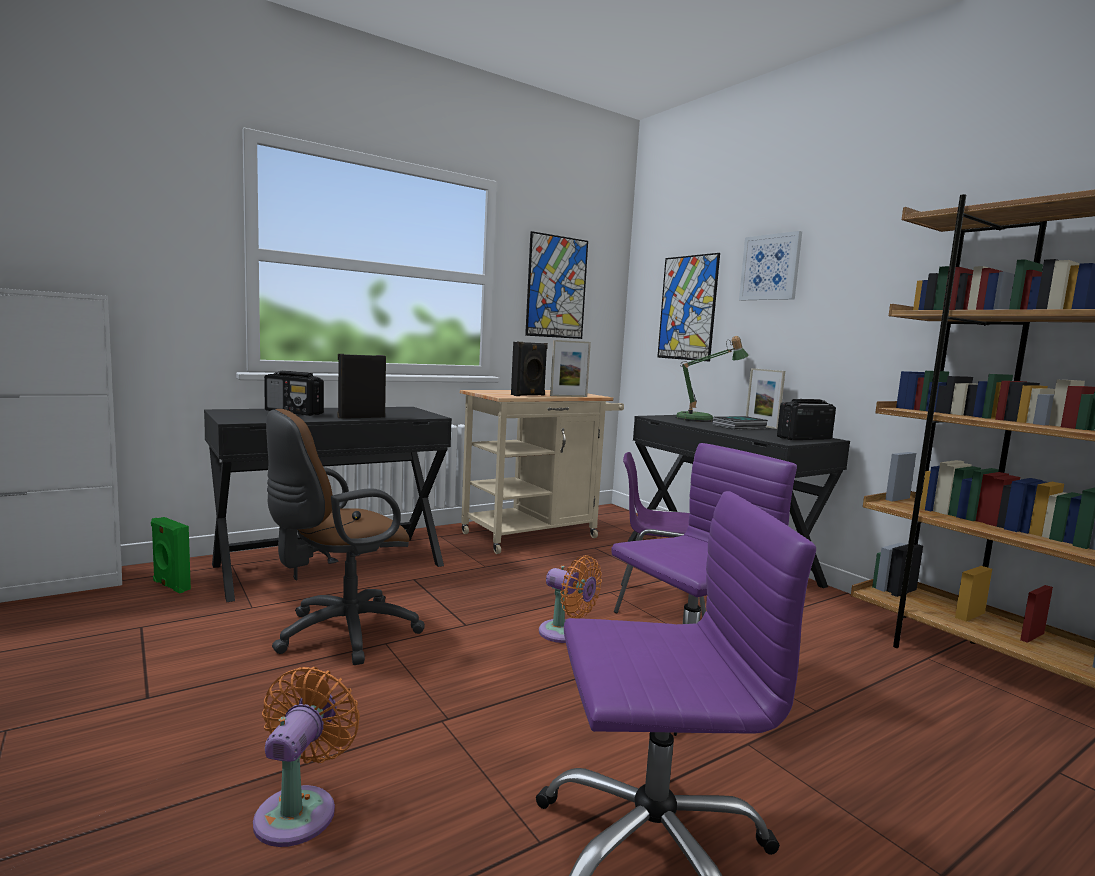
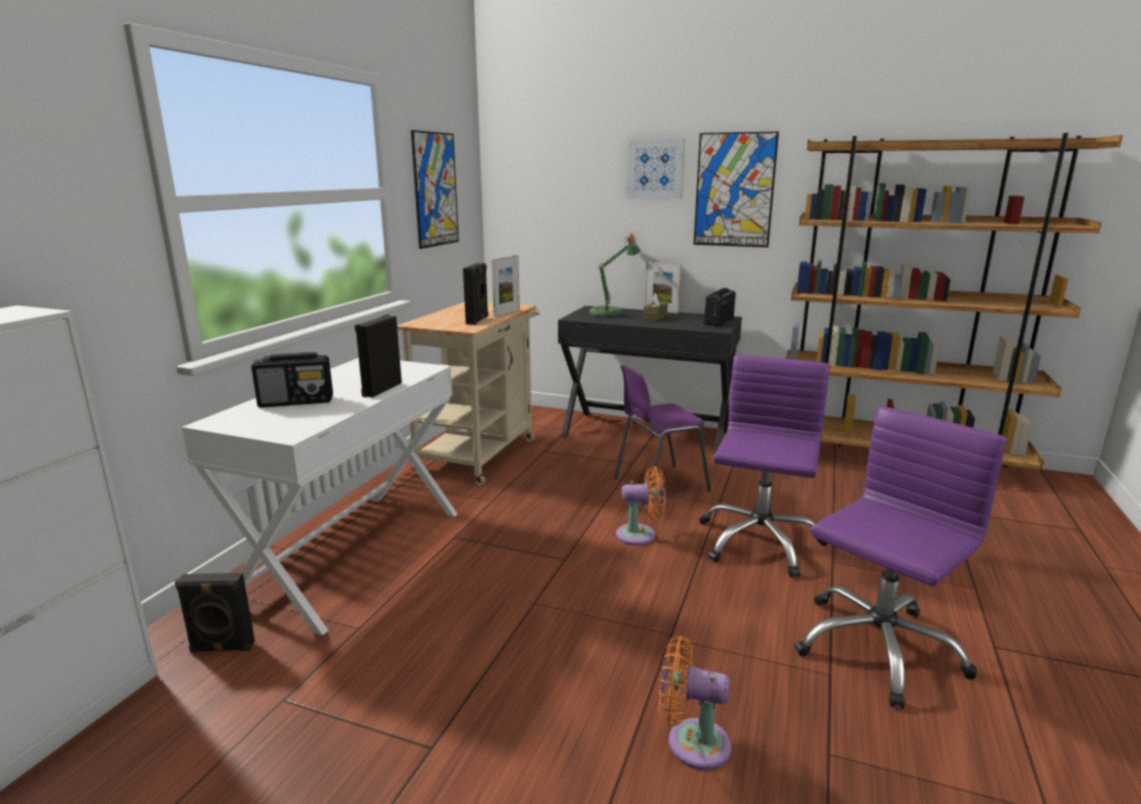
camera: 35 degrees left, 10 degrees up
(170, 586) = (222, 648): green speaker -> black speaker
(299, 809) = (691, 742): orange fan -> orange fan turned 45 degrees counterclockwise
(330, 565) = (352, 554): black desk -> white desk
(340, 634) = (486, 613): brown office chair -> none
(687, 308) = (564, 203): picture -> picture (734, 190)
(739, 427) = (655, 317): book -> brown tissue box

